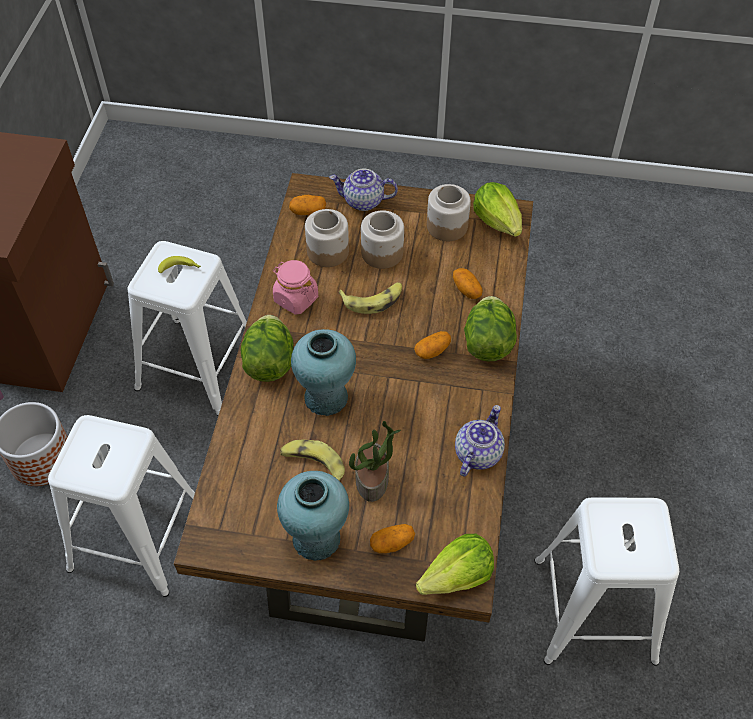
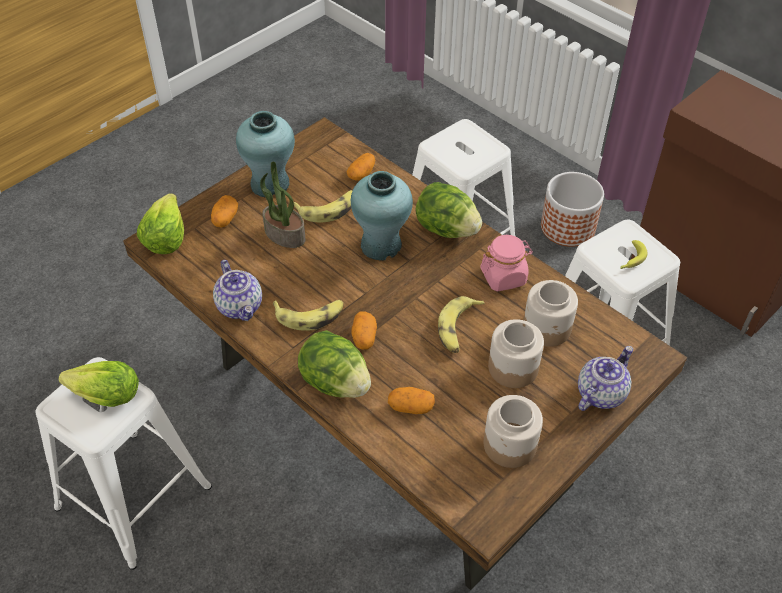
camera: 125 degrees right, 5 degrees down
(308, 211) = (615, 340): potato -> potato (361, 174)
(443, 398) = (310, 316): none -> banana
(498, 221) = (482, 498): lettuce -> lettuce (106, 396)

